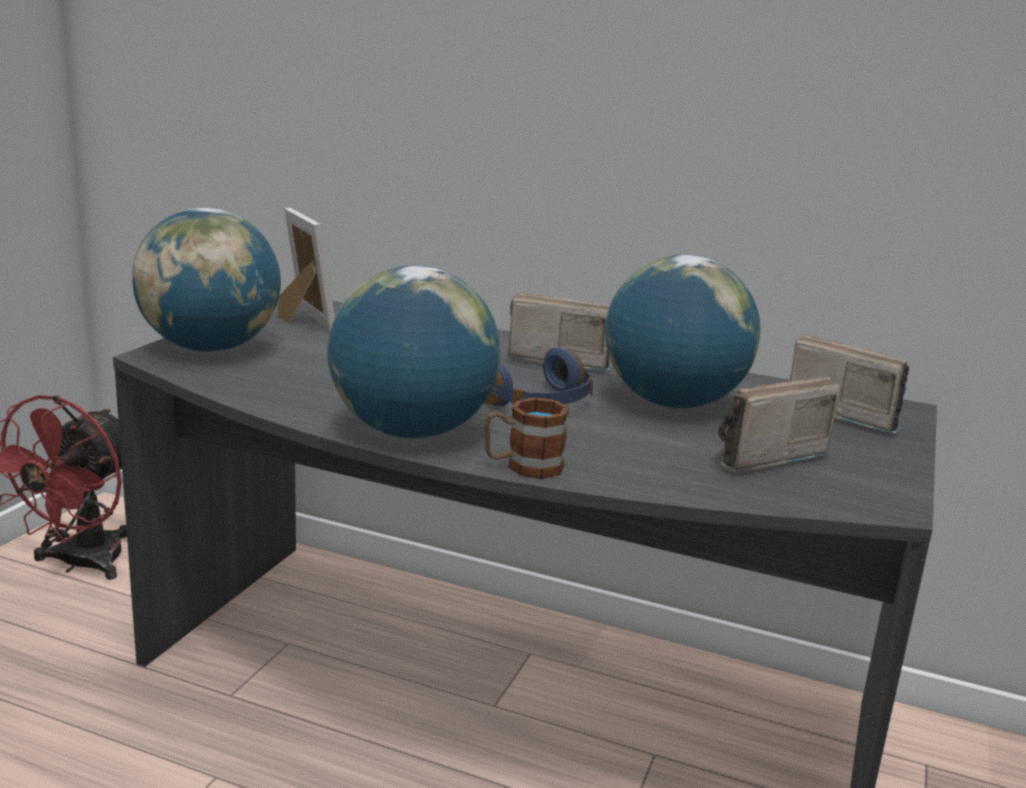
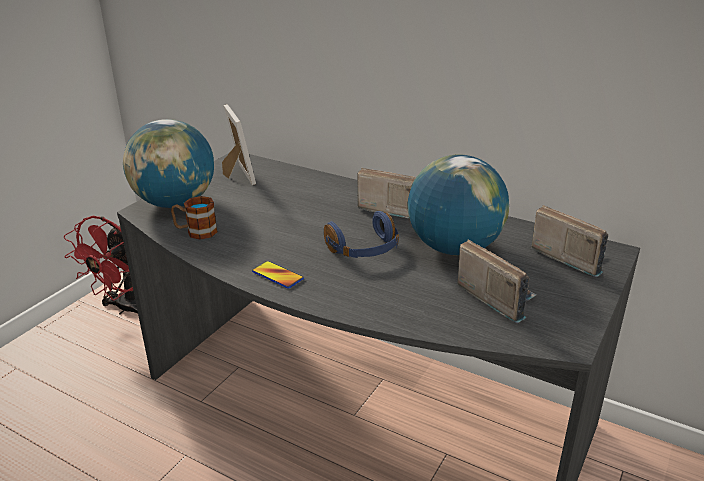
camera: 10 degrees right, 10 degrees up
(411, 431) = (277, 275): globe -> phone
(523, 466) = (338, 306): mug -> mug (196, 232)
(759, 456) = (495, 297): radio -> radio turned 75 degrees clockwise

